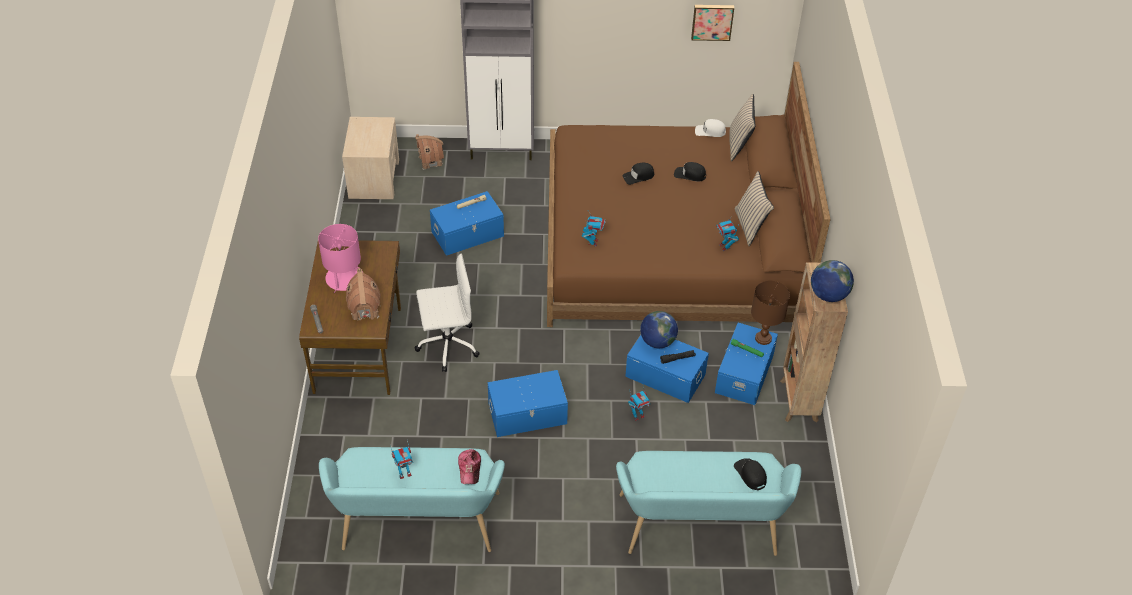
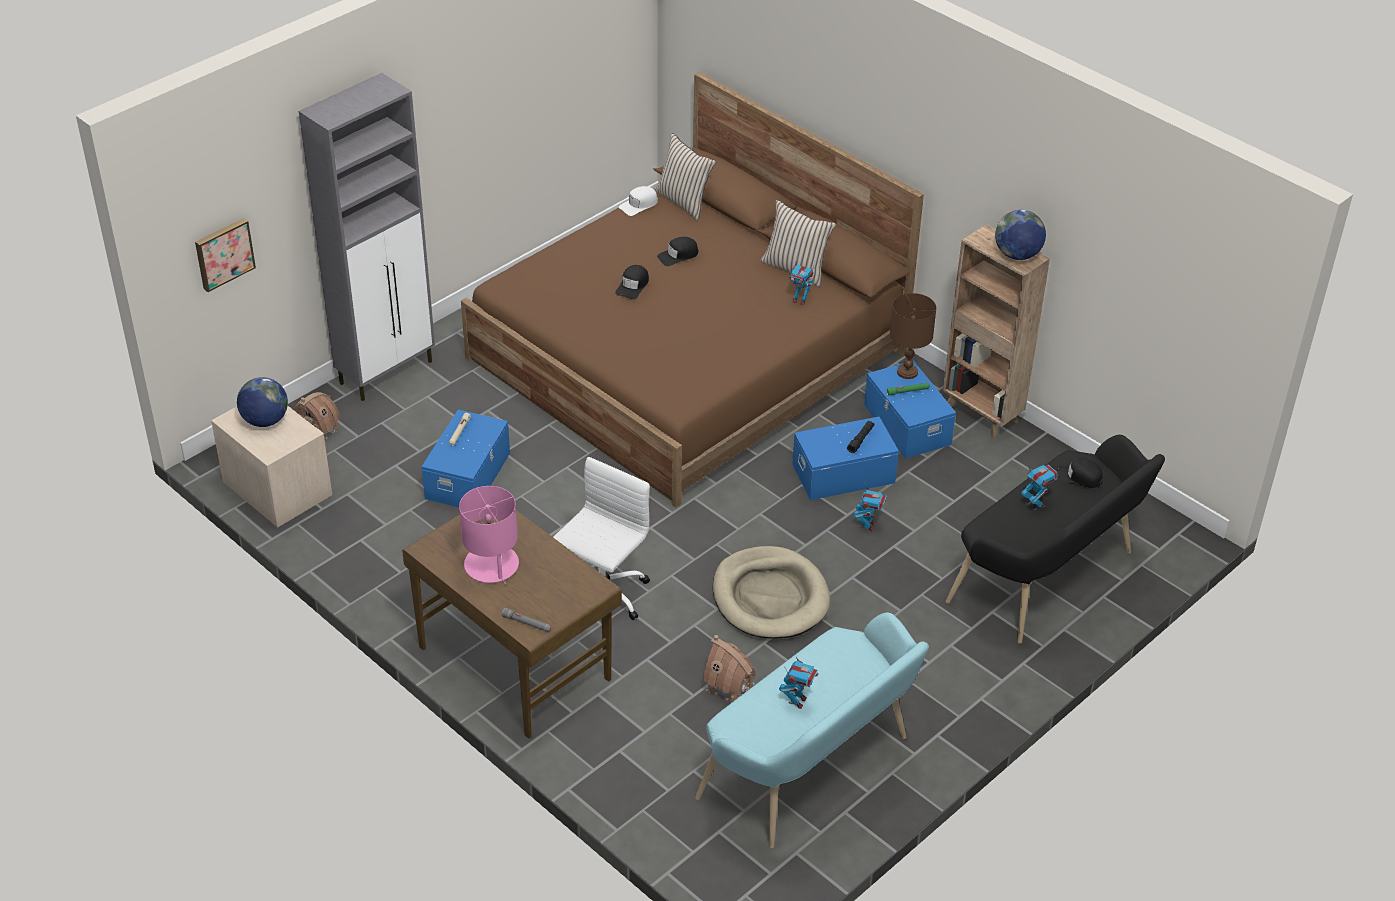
camera: 45 degrees left, 5 degrees down
(364, 309) = (559, 578): toy house -> toy house (729, 686)
(470, 468) = (849, 650): cap -> none
(528, 414) = (770, 597): blue storage box -> beige dog bed
(593, 242) = (675, 373): toy robot -> toy robot (1036, 504)
(657, 341) = (823, 437): globe -> globe (265, 421)
(700, 531) = (1049, 580): turquoise bench -> black bench
(712, 21) = (575, 73): picture -> picture (223, 253)

